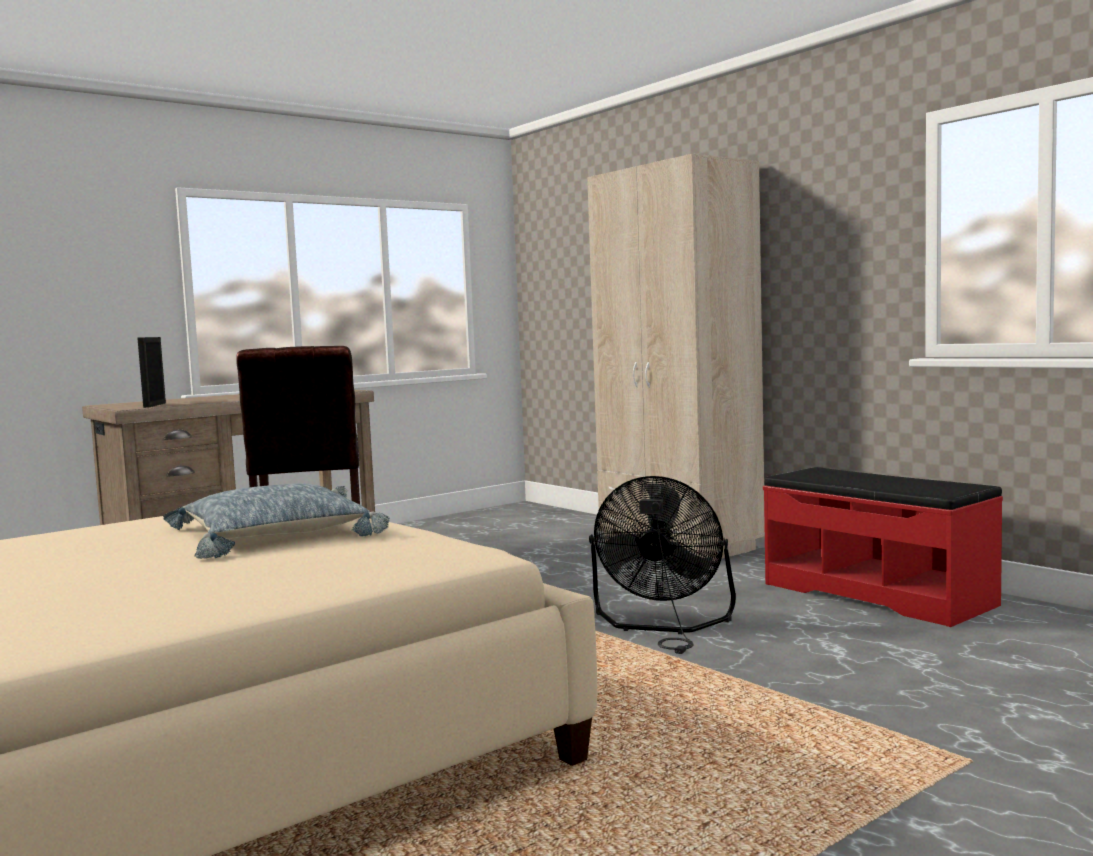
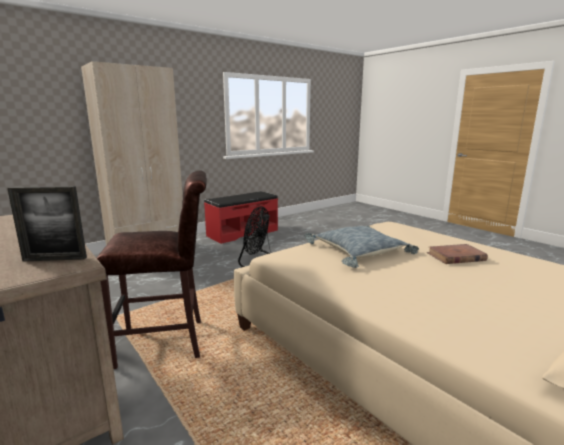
camera: 90 degrees left, 10 degrees up
(138, 583) = (455, 257): none -> brown book

